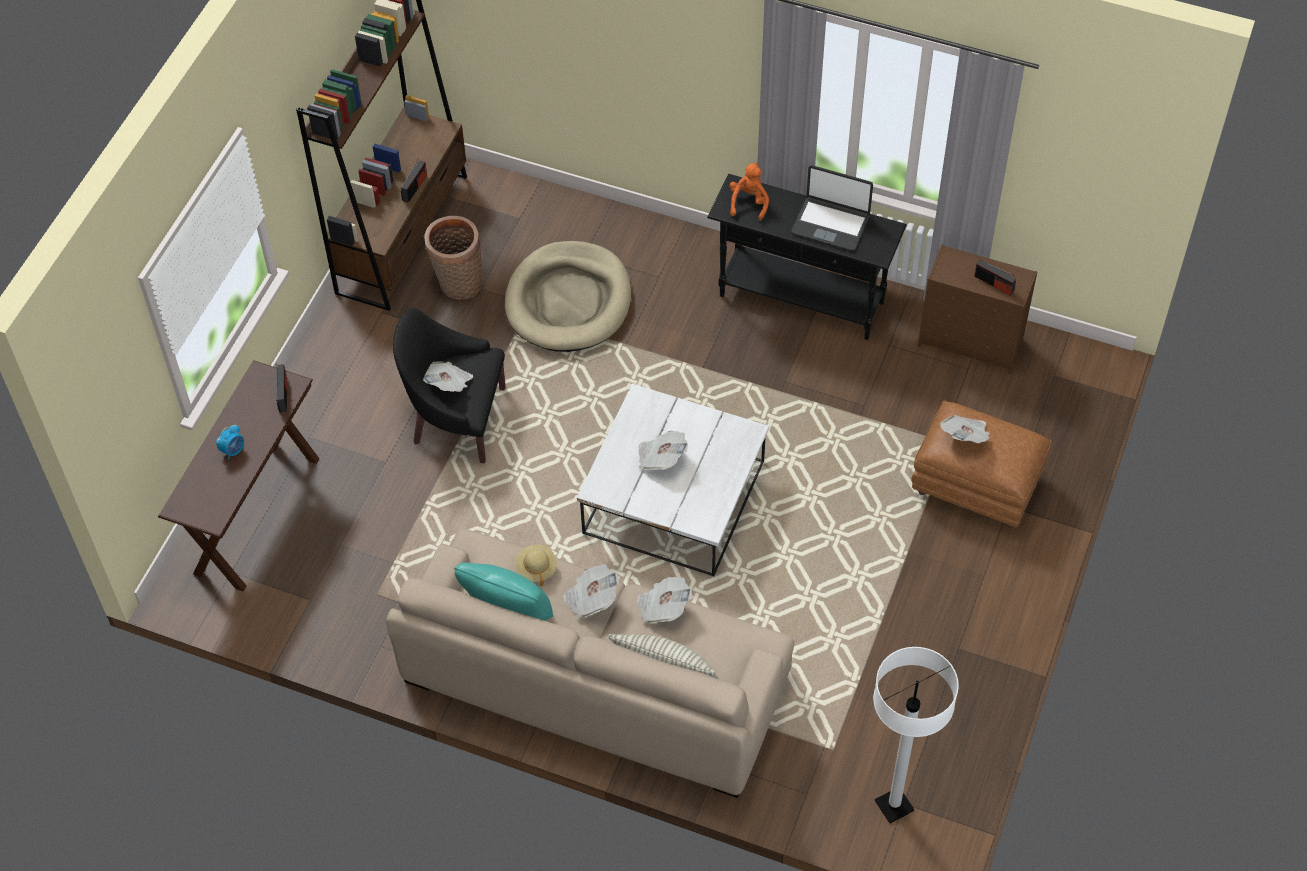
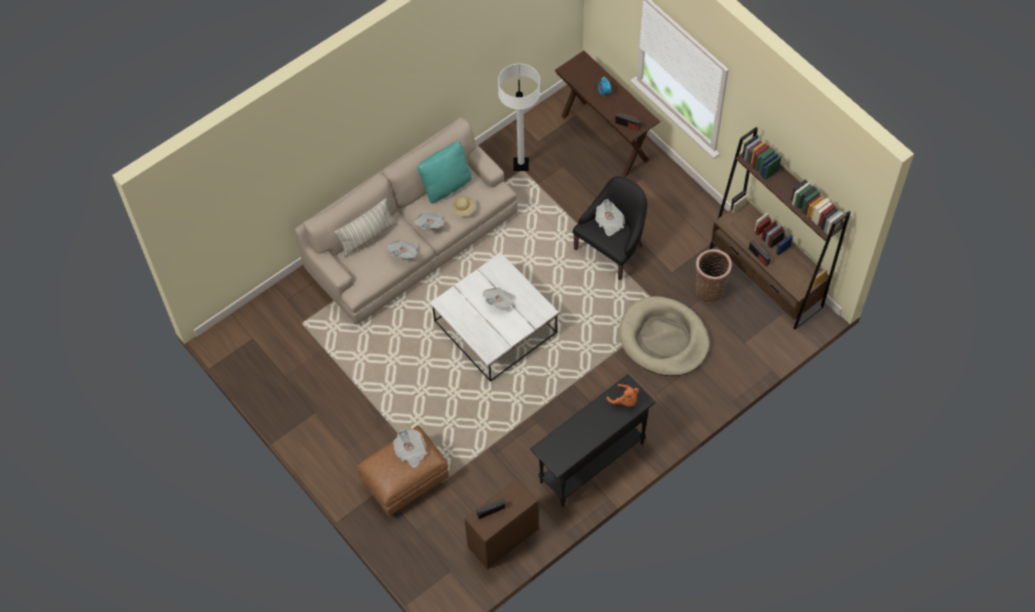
camera: 120 degrees right, 5 degrees up
(830, 224) = (581, 436): laptop -> none
(894, 806) = (254, 333): white floor lamp -> white floor lamp (521, 164)

